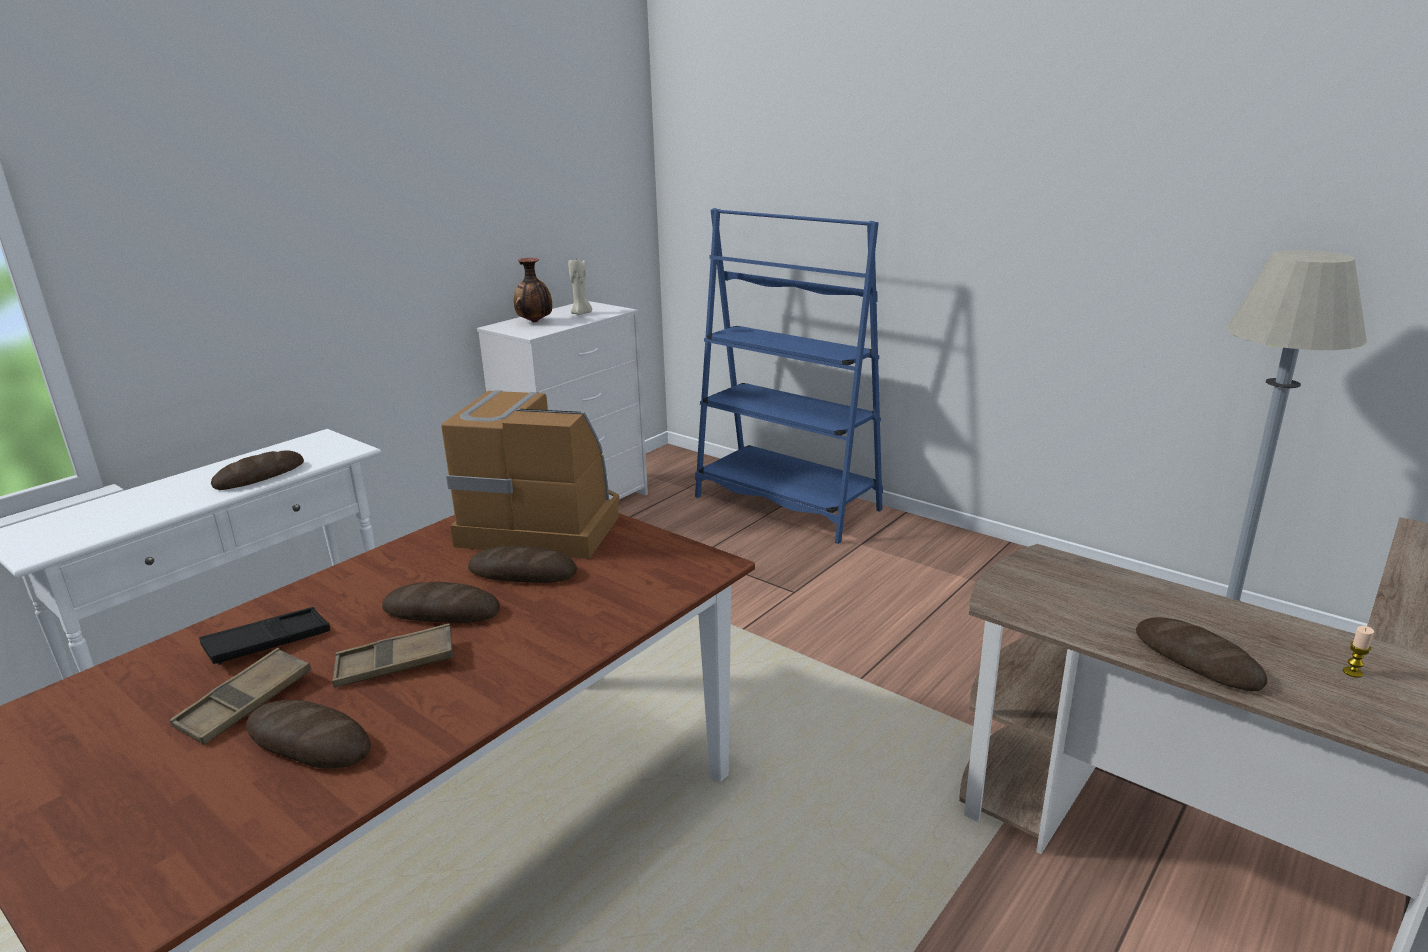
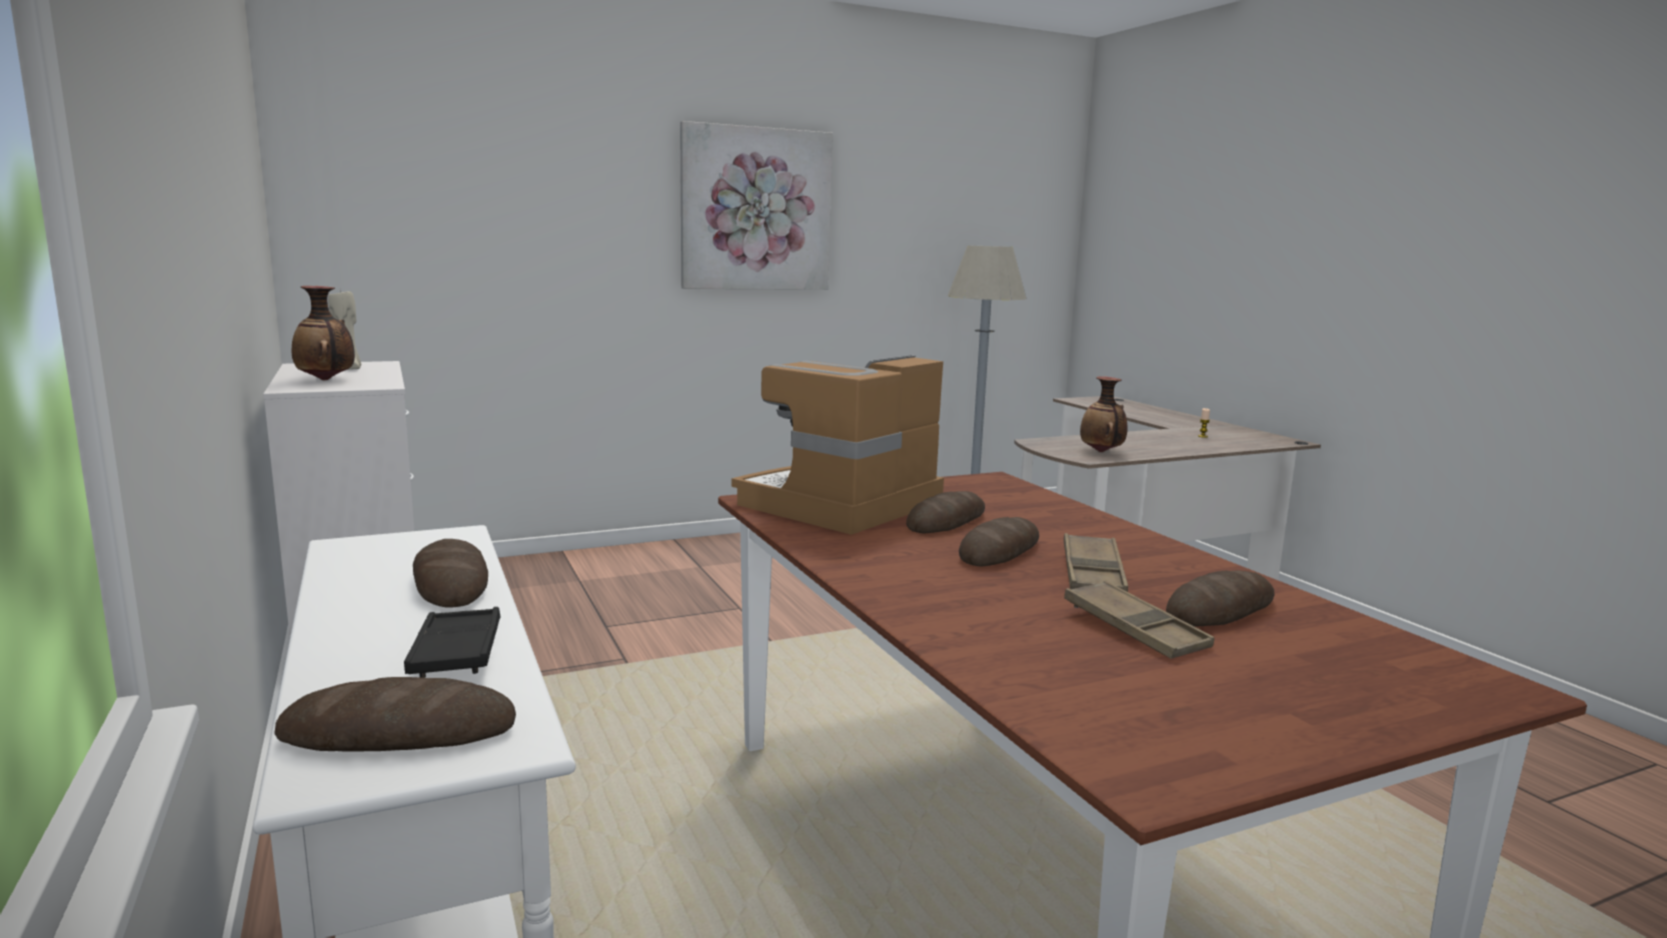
camera: 65 degrees left, 10 degrees down
(268, 642) = (1005, 615): black tray -> black tray (457, 652)
(786, 504) = (574, 568): blue bookcase -> none
(1020, 183) = (756, 209): none -> picture
(1060, 607) = (1102, 452): none -> vase
(1197, 660) = (1178, 448): bread -> bread (399, 732)

